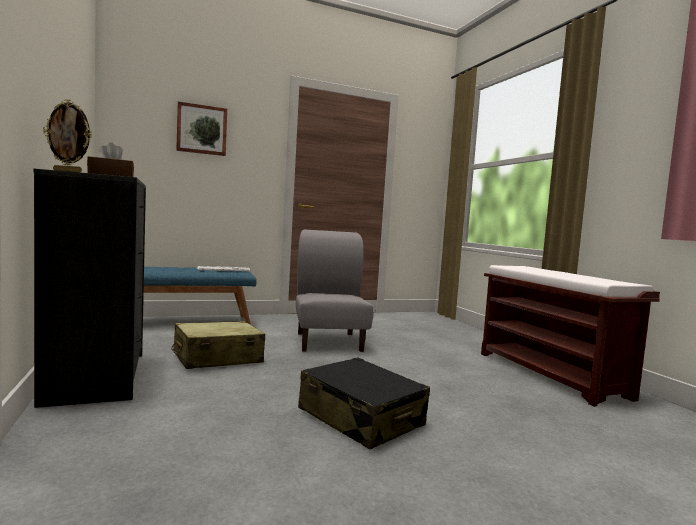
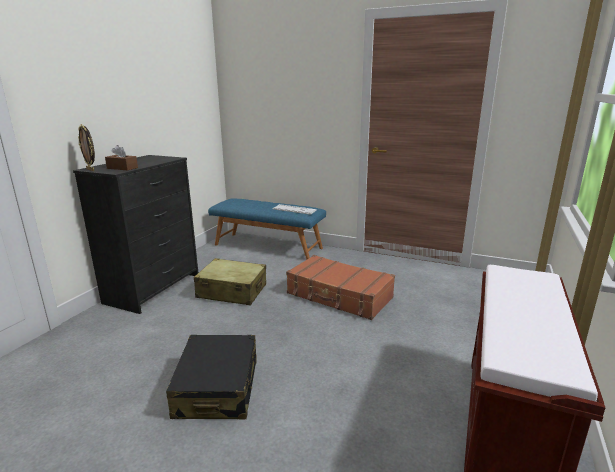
camera: 45 degrees right, 15 degrees up
(202, 129) = (286, 83): picture -> none
(329, 341) = (339, 296): grey chair -> brown suitcase

